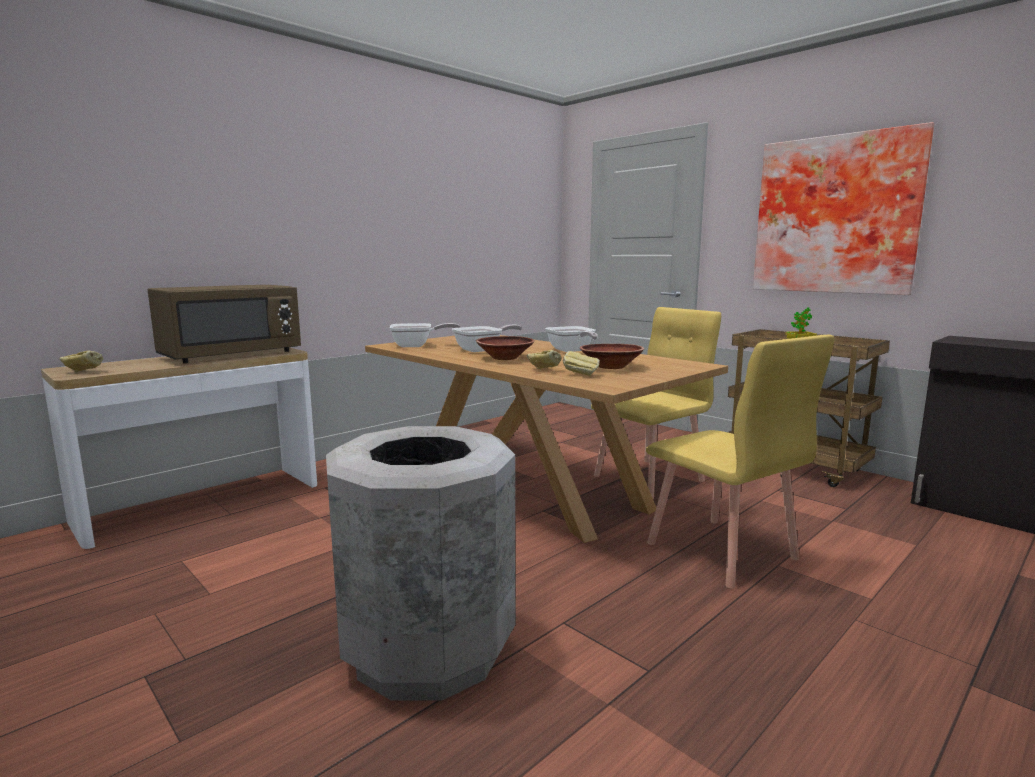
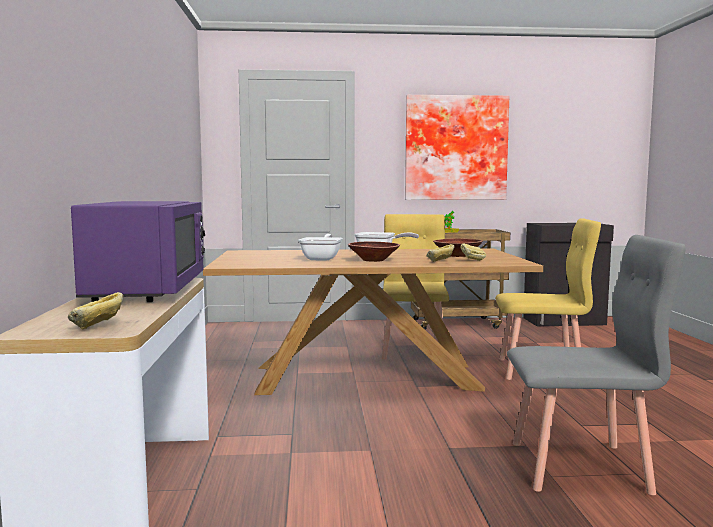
camera: 50 degrees left, 5 degrees down
(231, 355) = (147, 290): brown microwave -> purple microwave
(416, 346) = (253, 263): frying pan -> none
(427, 651) = (580, 467): grey trash can -> grey chair

